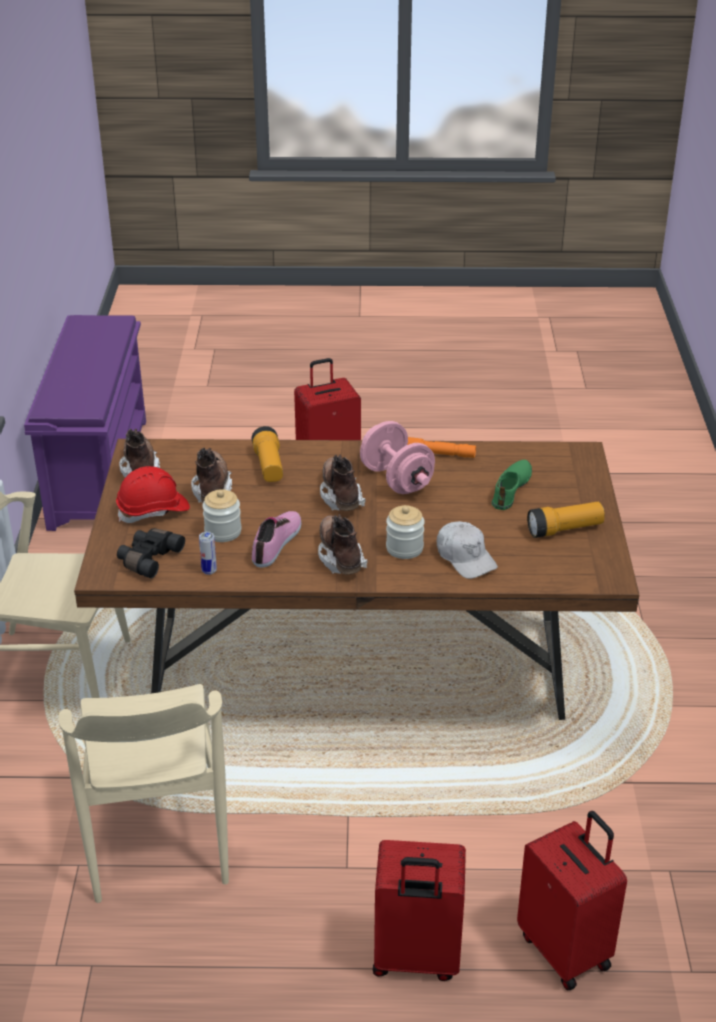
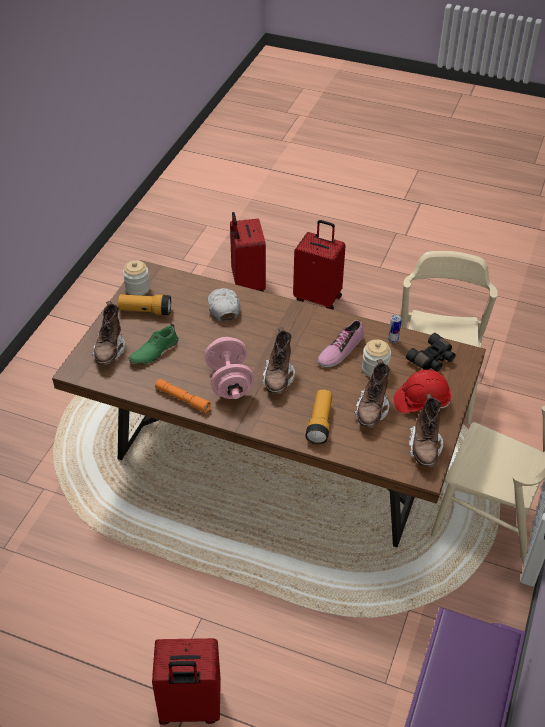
camera: 160 degrees left, 10 degrees up
(340, 557) = (303, 328): brown boot -> brown boot (109, 350)
(404, 548) = (258, 324): jar -> jar (137, 288)

